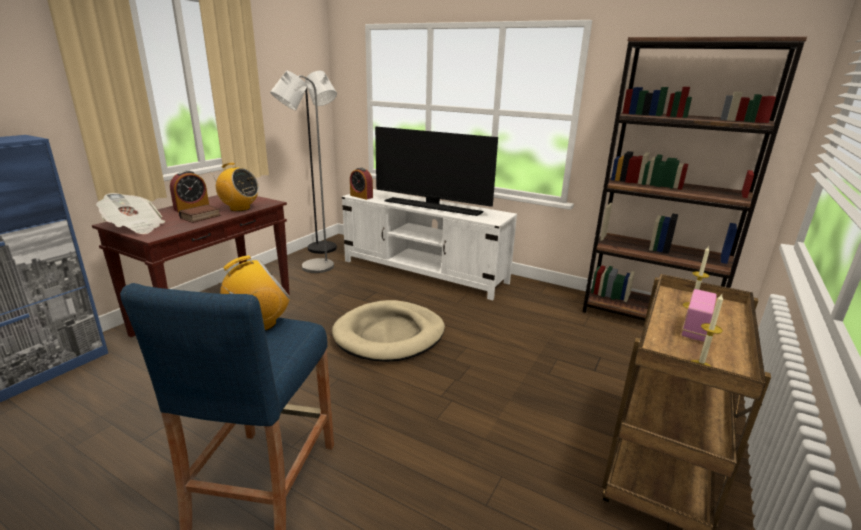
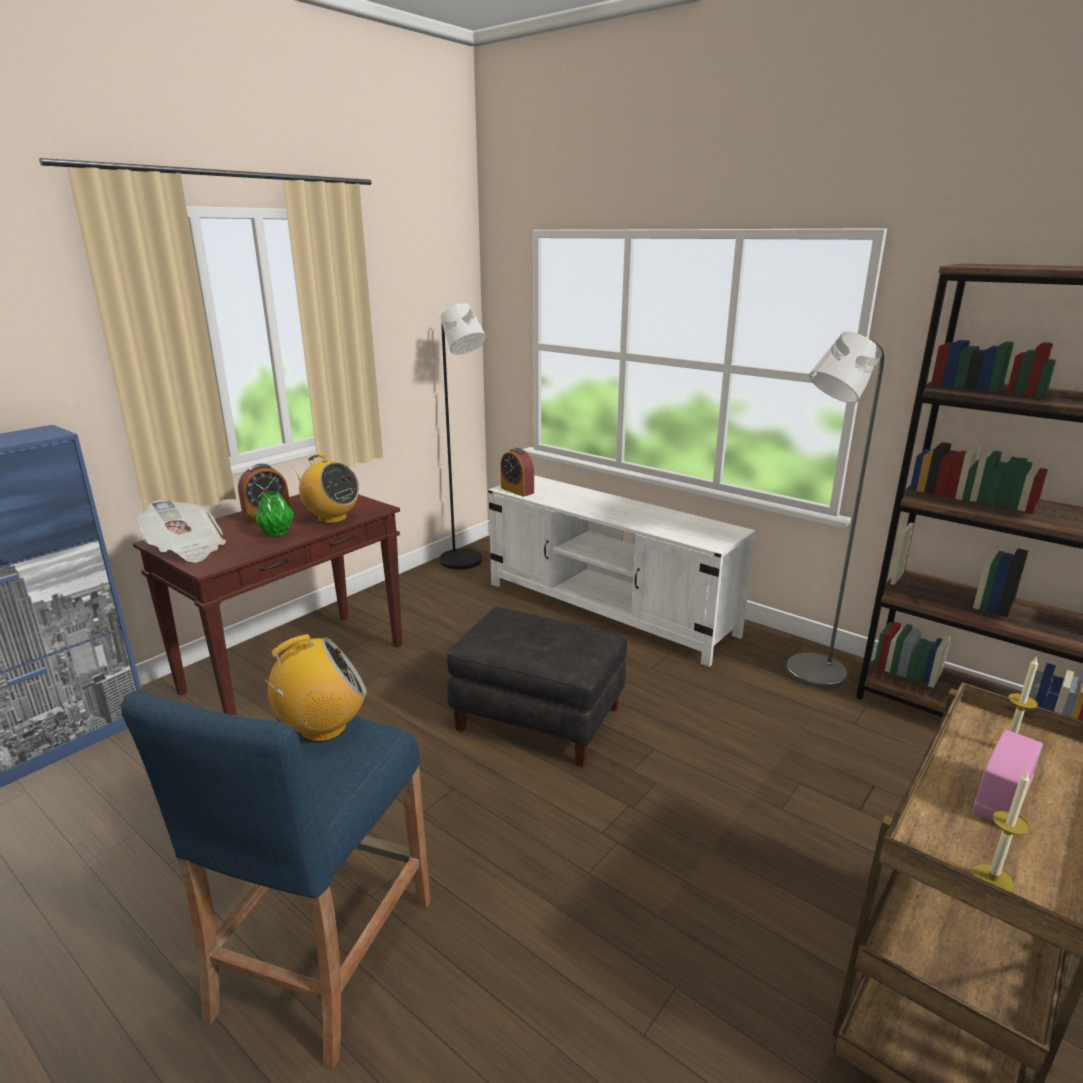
camera: 10 degrees right, 0 degrees up
(201, 217) = (276, 533): book -> green vase
(312, 268) = (441, 594): grey floor lamp -> grey floor lamp (807, 675)
(389, 335) = (539, 718): beige dog bed -> black ottoman
(433, 207) = (623, 513): television -> none

